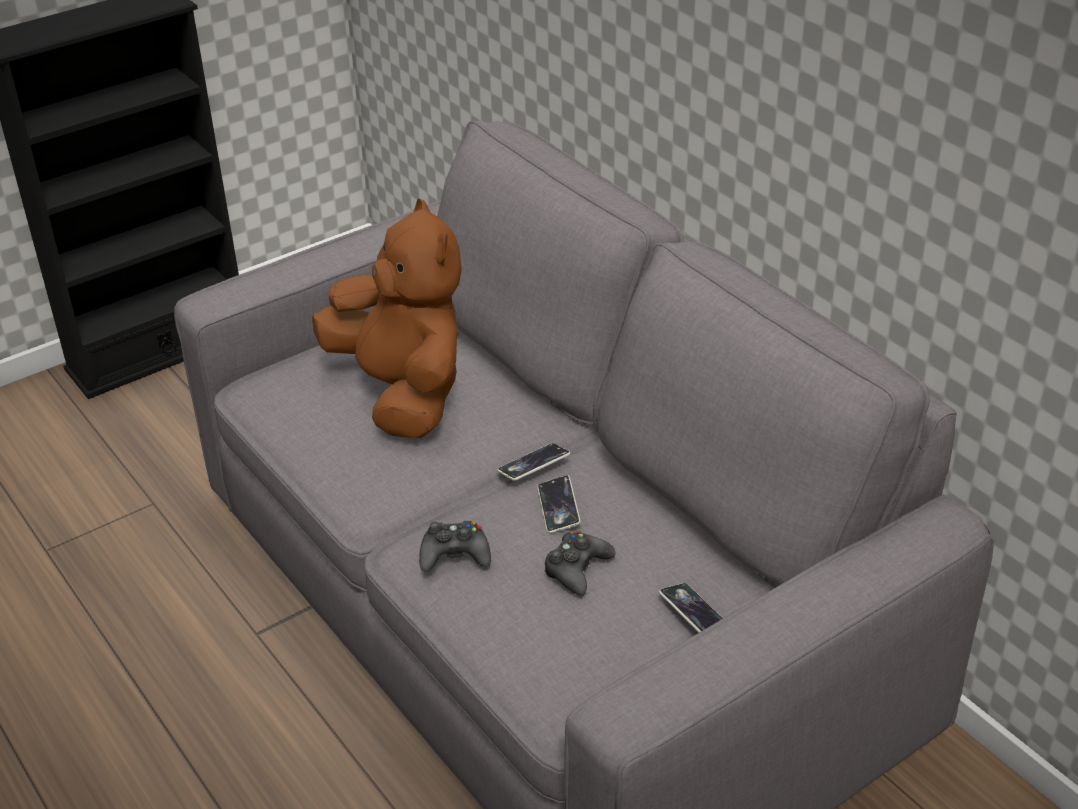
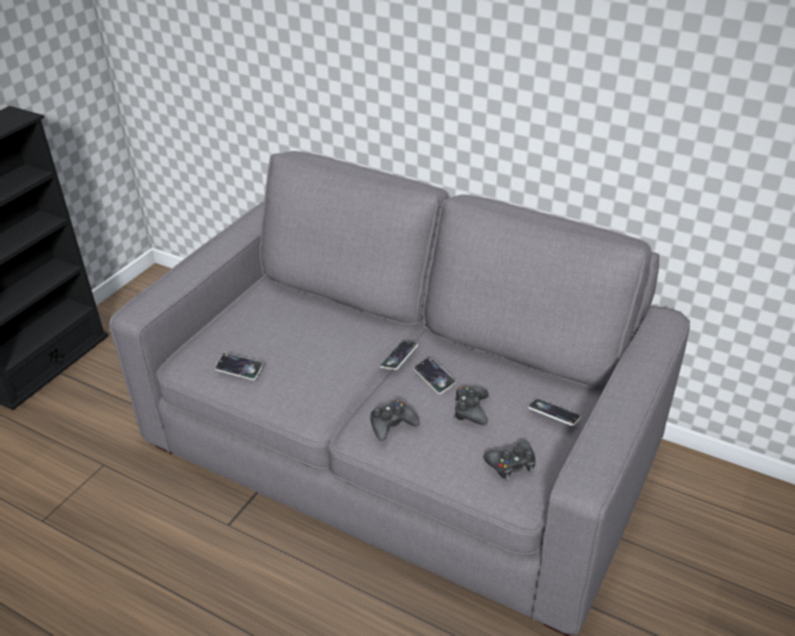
camera: 25 degrees left, 0 degrees up
(310, 417) = (239, 369): none -> phone
(402, 392) = (289, 337): brown plush toy -> none
(580, 663) = (511, 464): none -> black game controller

